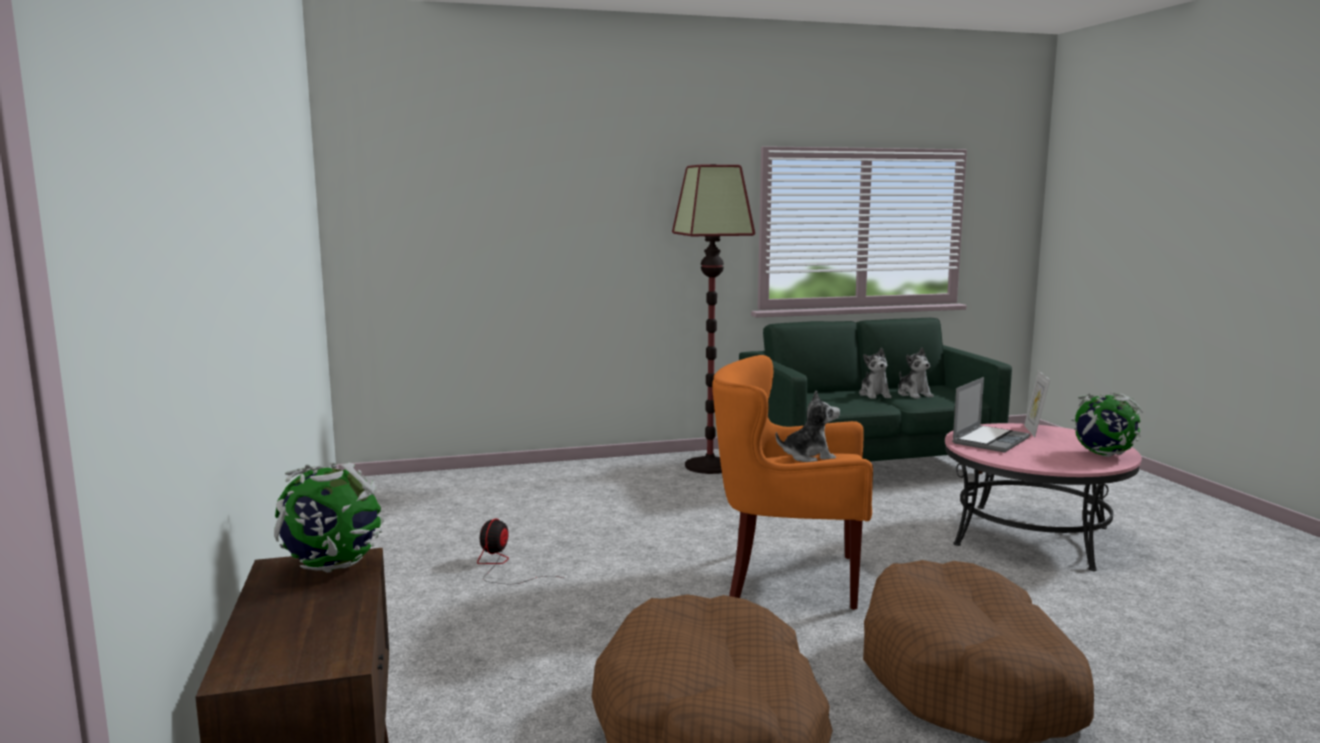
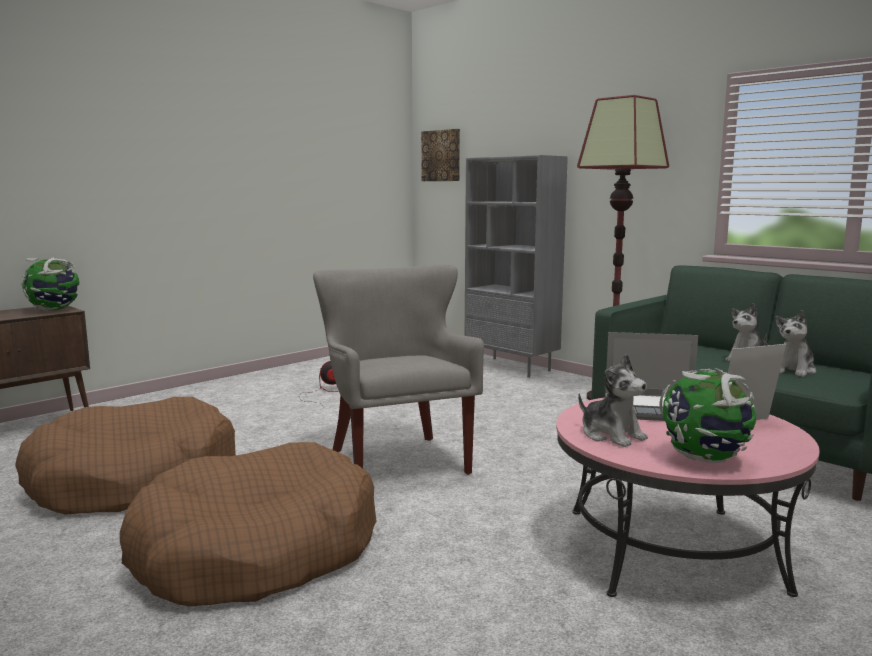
camera: 60 degrees right, 0 degrees up
(384, 211) = (441, 155): none -> picture
(554, 470) = (512, 367): none -> grey bookcase
(788, 577) = (398, 461): orange armchair -> grey armchair
(808, 456) = (421, 357): plush toy -> plush toy (611, 435)

